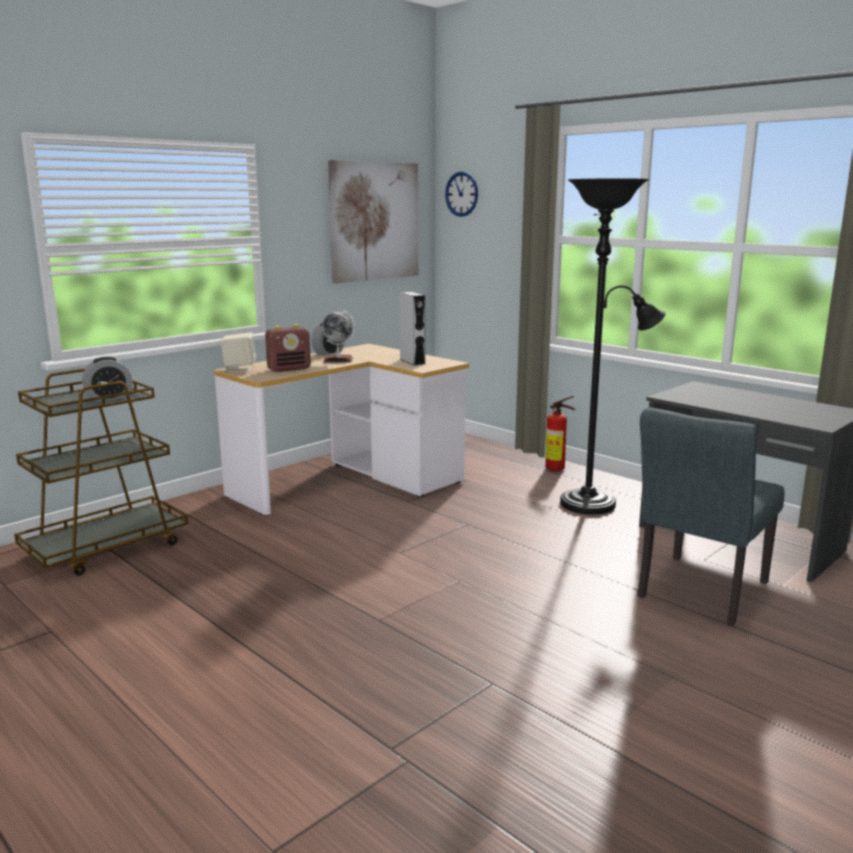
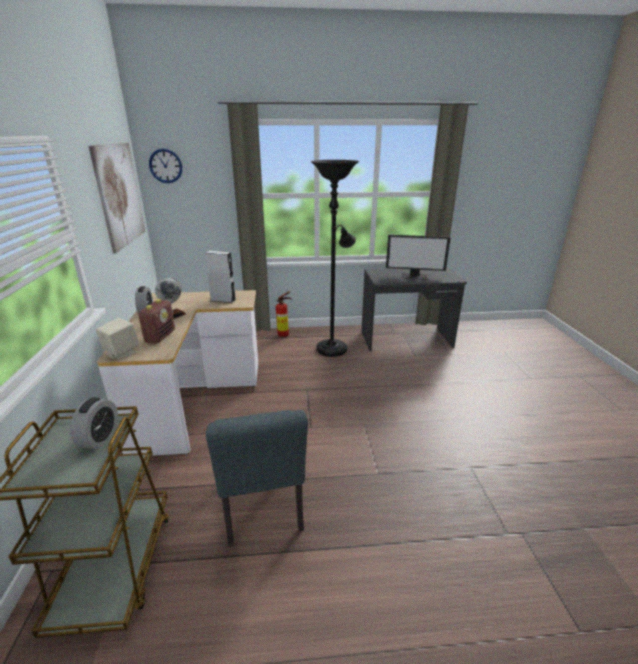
camera: 50 degrees left, 10 degrees up
(698, 593) = (440, 373): grey chair -> grey chair (262, 510)
(750, 405) = (414, 276): none -> monitor

